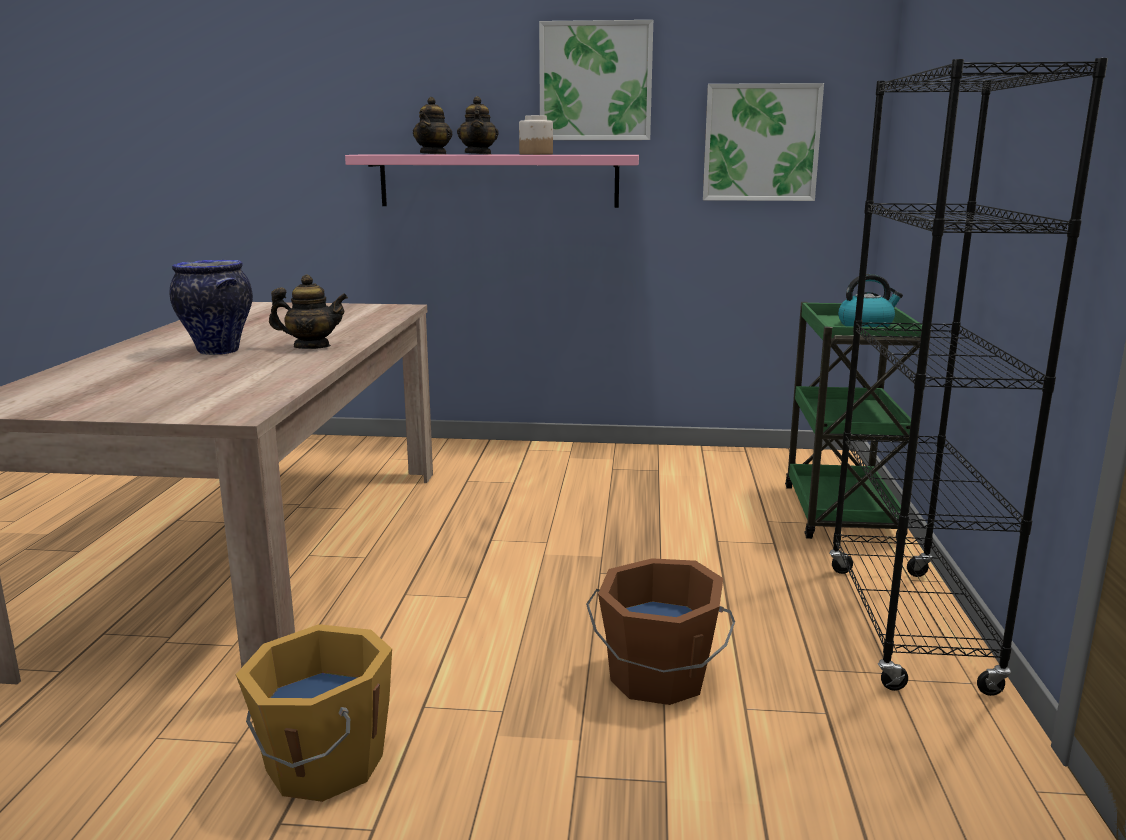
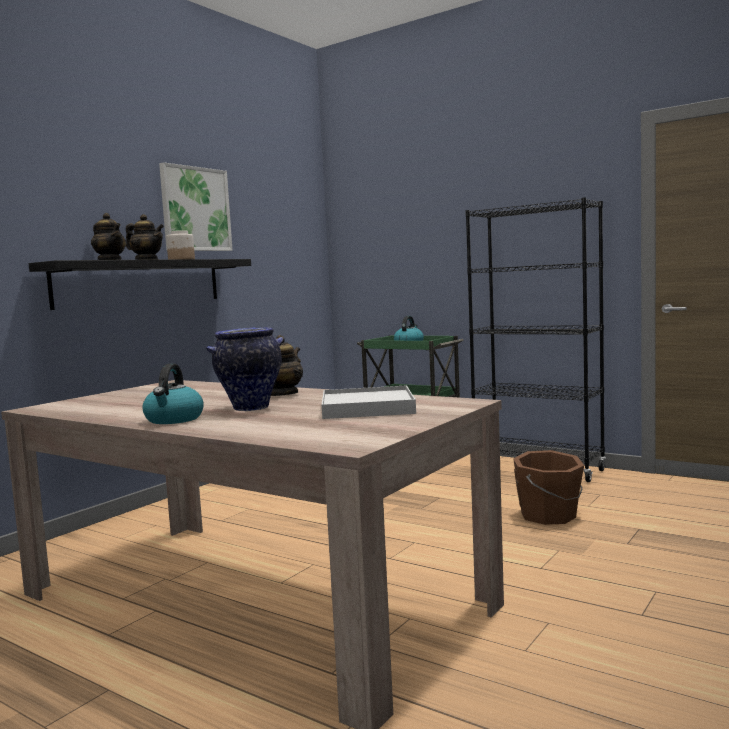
camera: 60 degrees left, 10 degrees down
(159, 342) = (174, 419): none -> kettle
(206, 384) = (367, 408): none -> white tray
(322, 764) = (587, 599): orange bucket -> none
(498, 180) = (140, 282): pink shelf -> black shelf
(761, 143) = (280, 253): picture -> none

